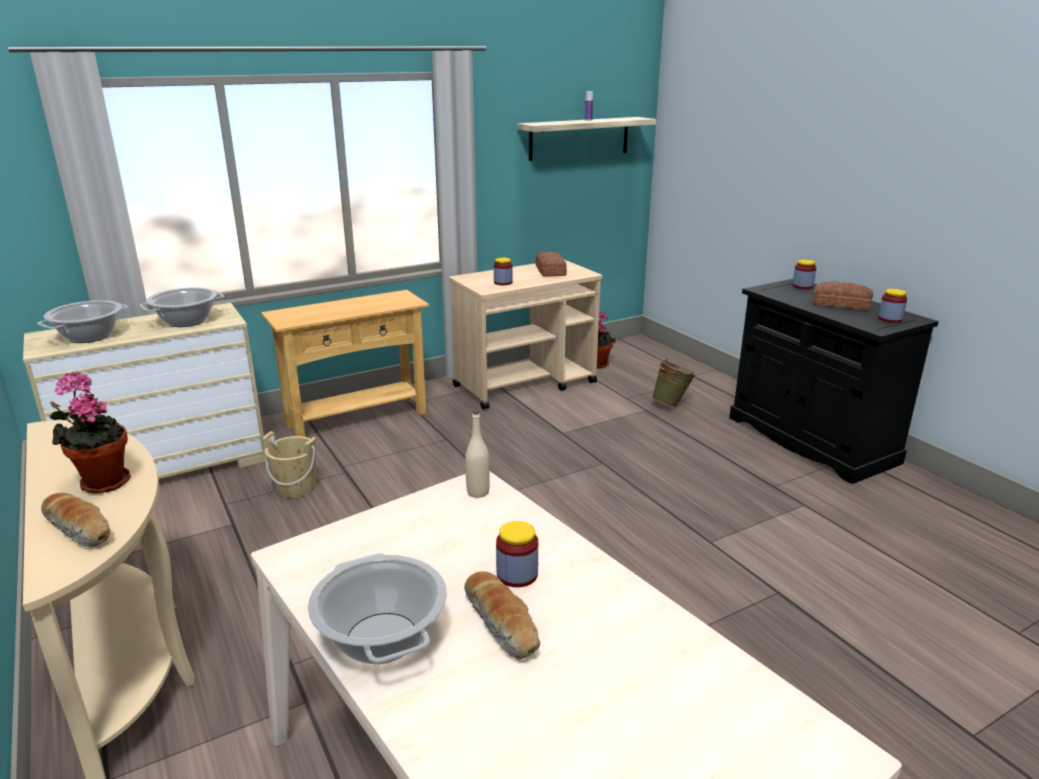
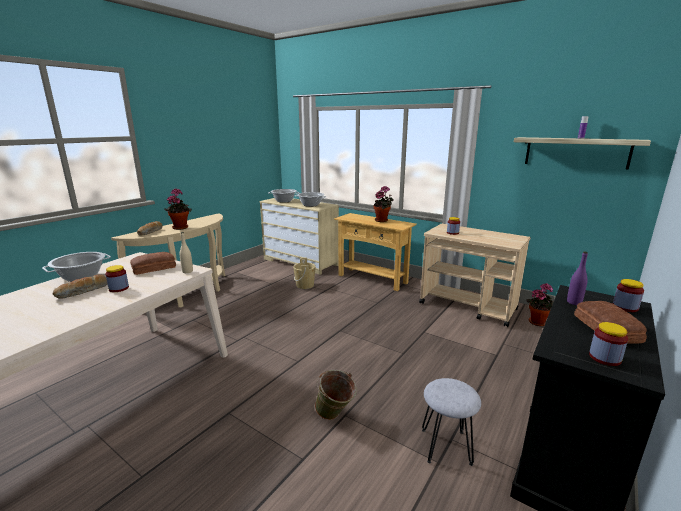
camera: 65 degrees right, 5 degrees down
(357, 303) = (382, 220): none -> potted plant
(549, 271) = (497, 237): bread -> bread (153, 268)
(672, 404) = (522, 364): green bucket -> green bucket (335, 416)
(784, 493) = (446, 446): none -> grey stool
(786, 296) = (574, 302): none -> purple bottle

